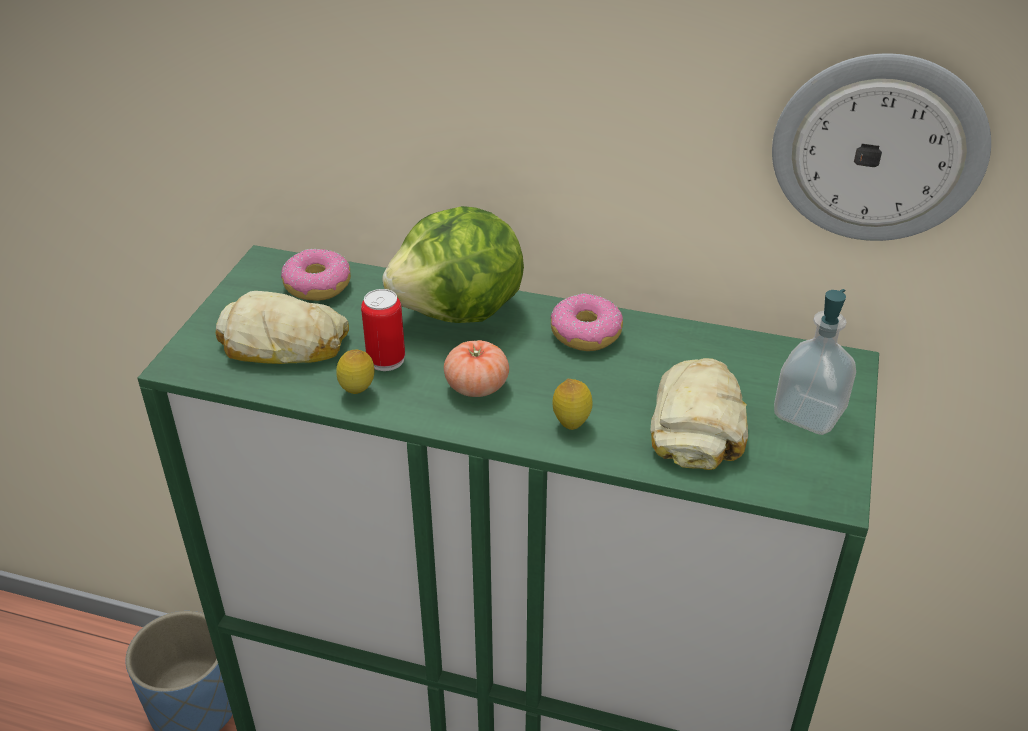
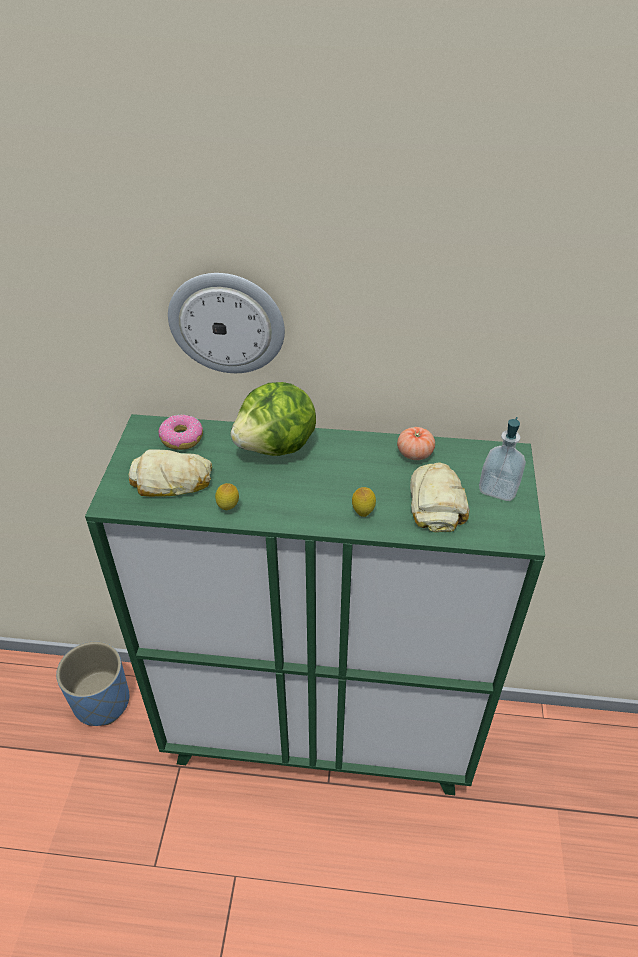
camera: 10 degrees left, 5 degrees up
(386, 359) = (239, 484): can -> none
(476, 386) = (300, 495): tomato -> tomato (415, 453)
(585, 333) = (357, 451): donut -> none
(878, 148) = (526, 329): wall clock -> wall clock (227, 323)

